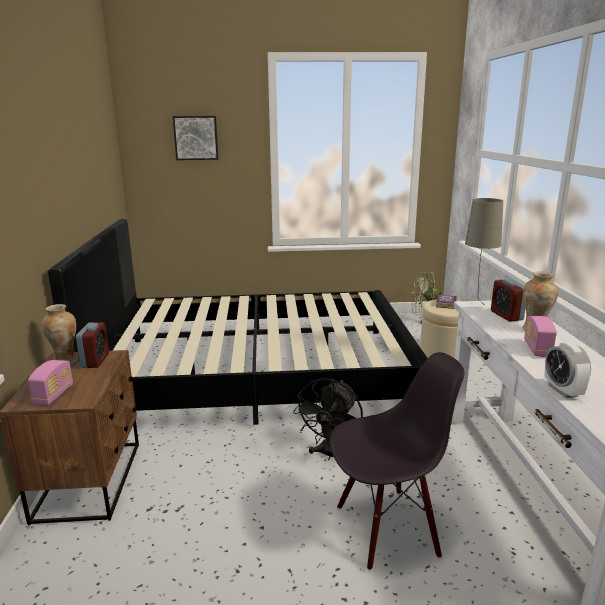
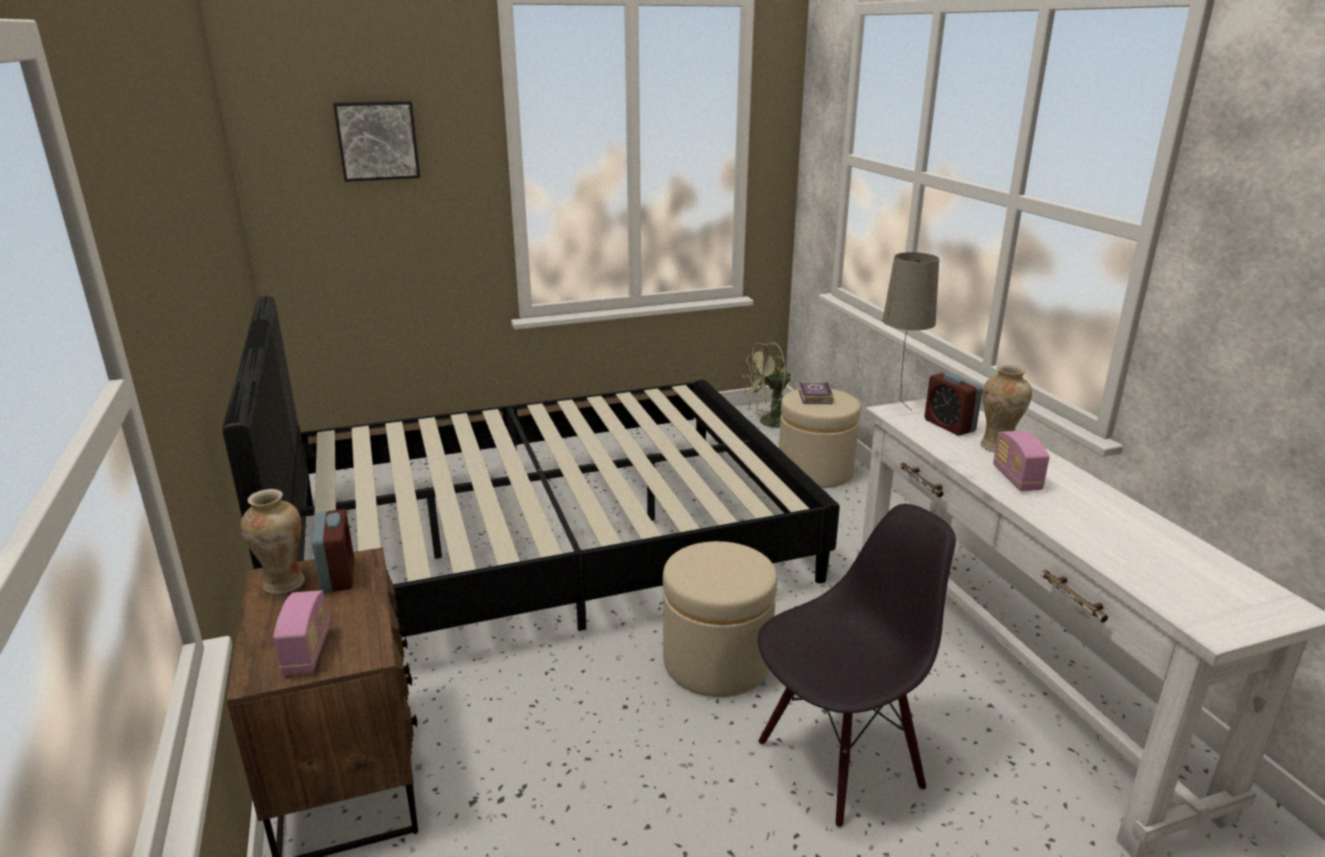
camera: 15 degrees left, 5 degrees up
(331, 455) = (717, 662): black fan -> beige ottoman
(562, 391) = (1080, 542): alarm clock -> none

